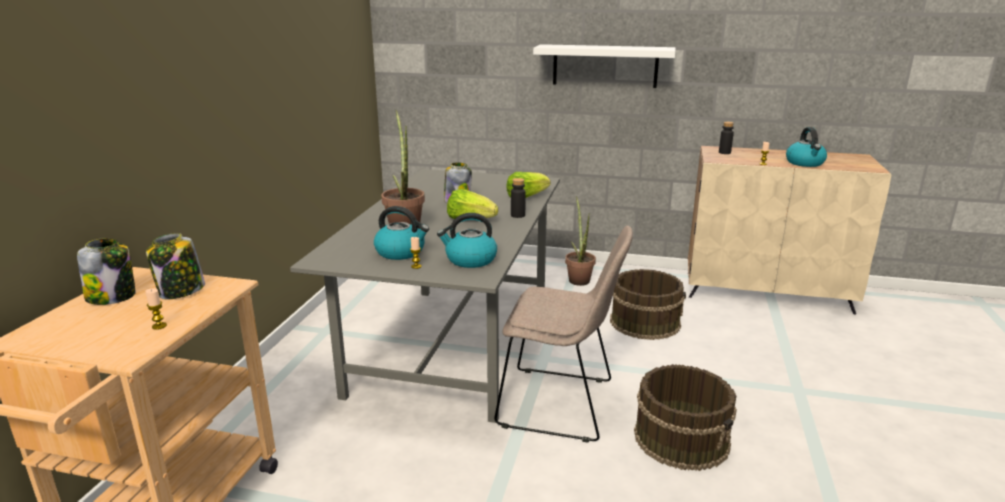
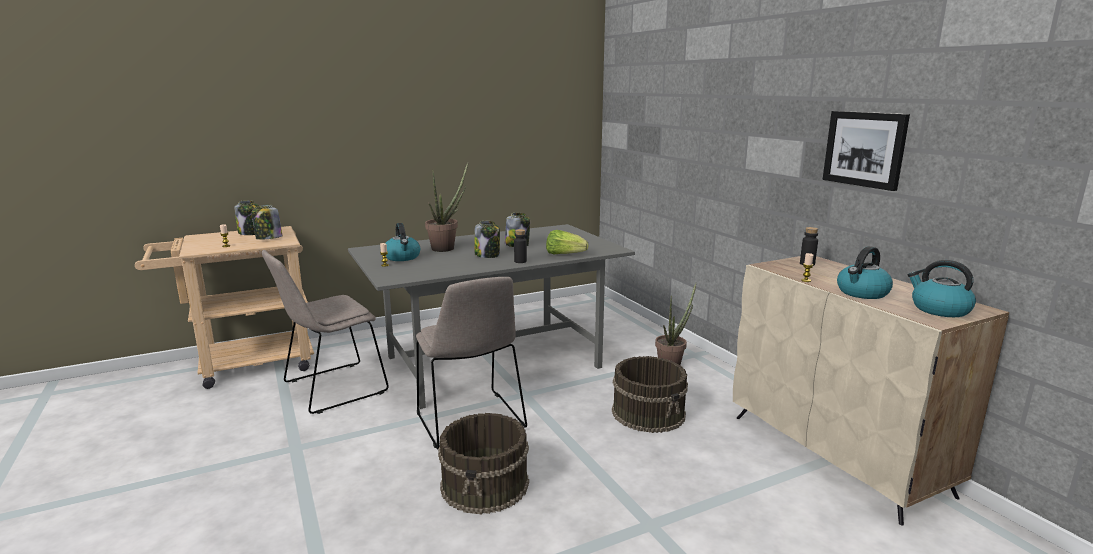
camera: 50 degrees right, 5 degrees down
(361, 466) = (331, 388): none -> beige chair
(470, 220) = (487, 255): lettuce -> jar
(470, 260) = (414, 271): kettle -> kettle (939, 309)
(605, 66) = (736, 153): white shelf -> none
(750, 52) = (865, 149): none -> picture

